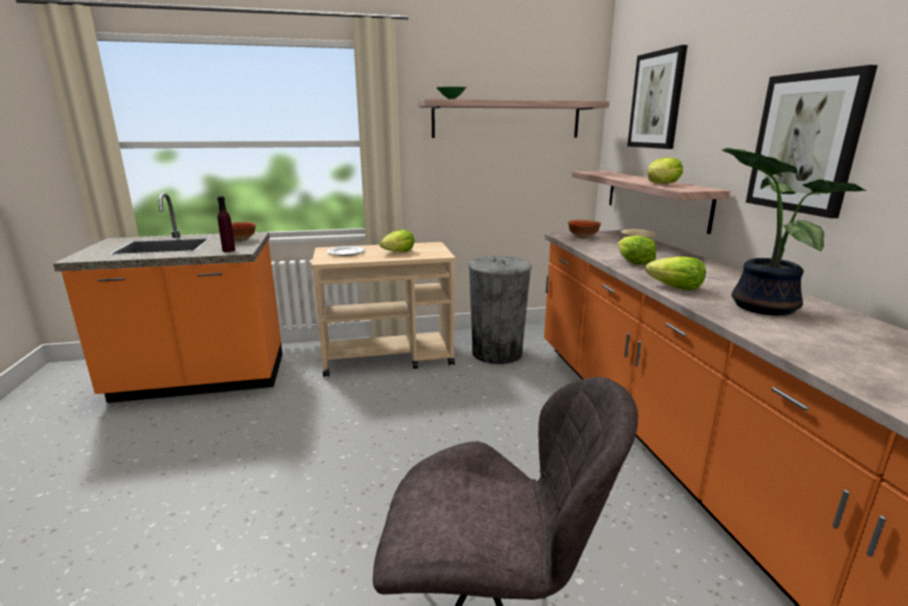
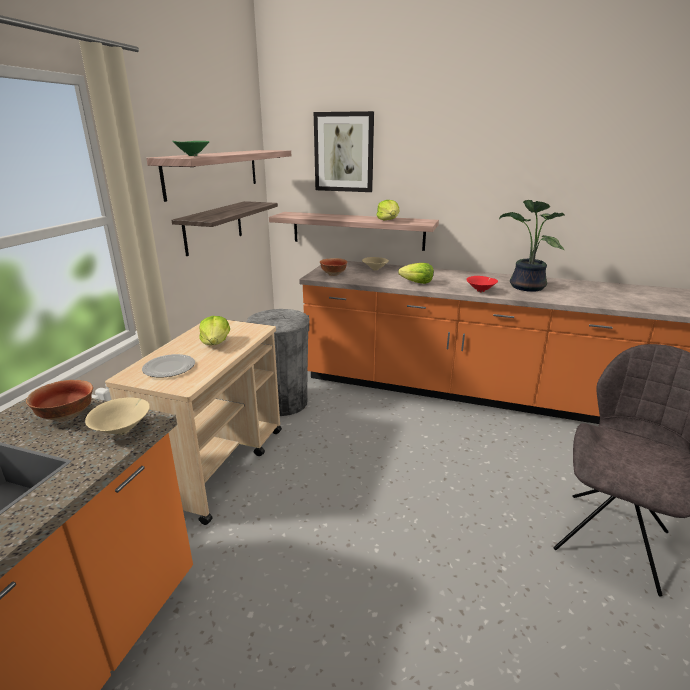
camera: 60 degrees left, 5 degrees up
(229, 250) = (123, 430): purple bottle -> beige bowl
(495, 170) = (213, 227): none -> shelf
(675, 287) = (481, 291): lettuce -> red bowl
(805, 143) = (495, 188): picture -> none

